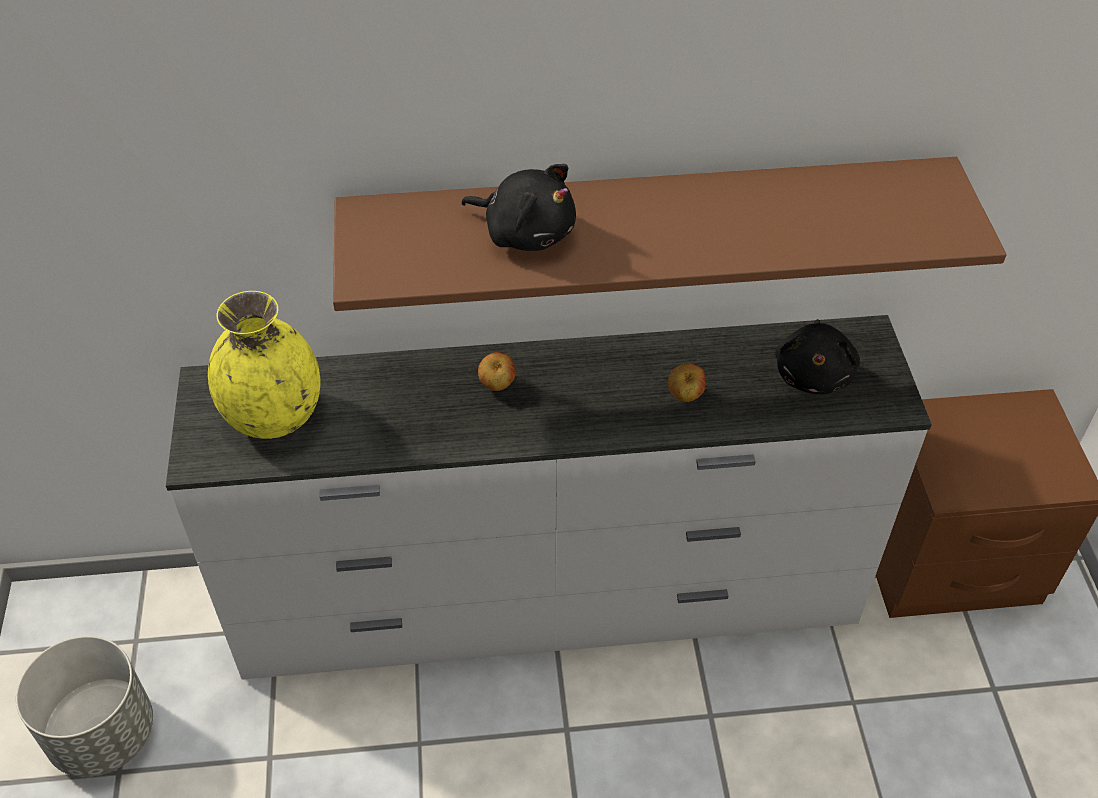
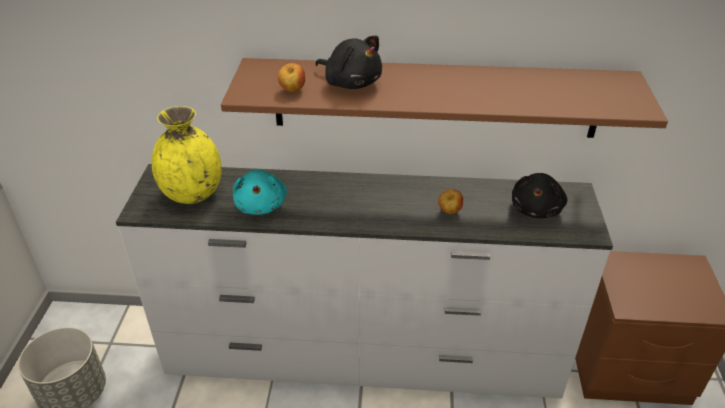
camera: 10 degrees right, 10 degrees down
(391, 423) = (261, 205): none -> turquoise plush toy
(497, 385) = (332, 193): apple -> apple (292, 90)

